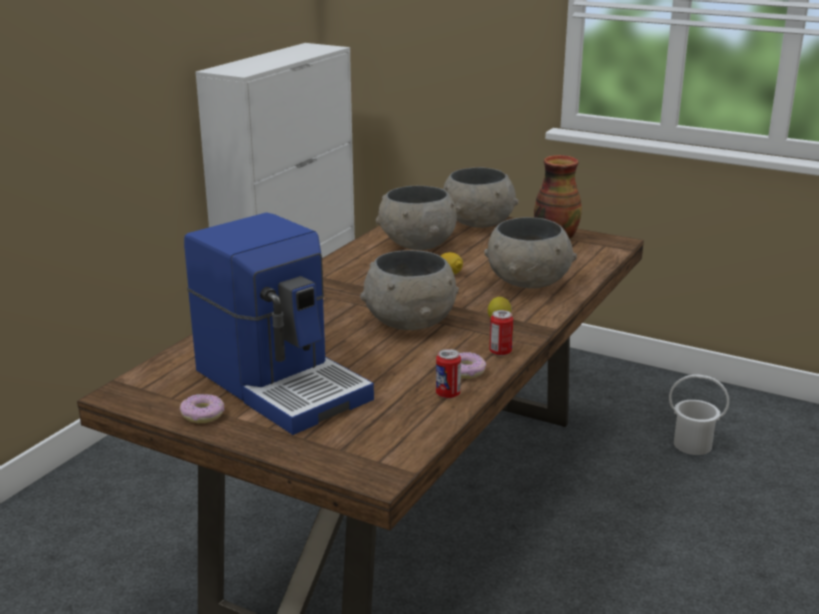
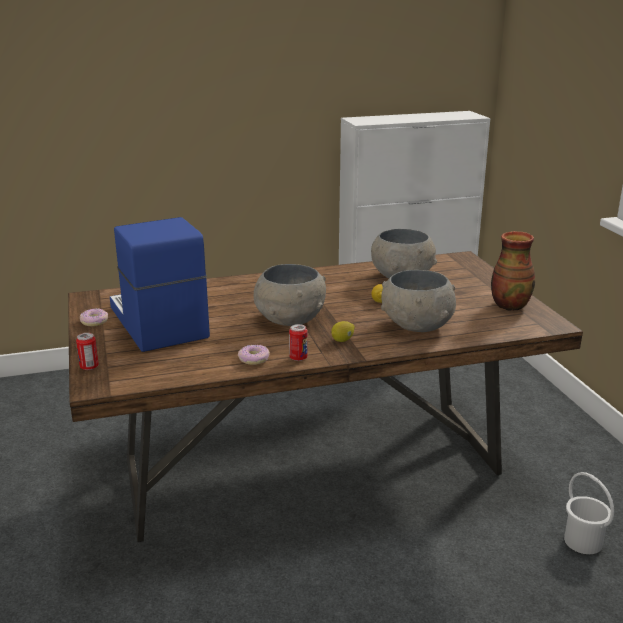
camera: 45 degrees right, 0 degrees up
(283, 383) = (157, 323): coffee machine -> coffee machine turned 150 degrees clockwise
(448, 394) = (216, 366): can -> can (89, 367)
(477, 223) = (475, 277): grey bowl -> none

